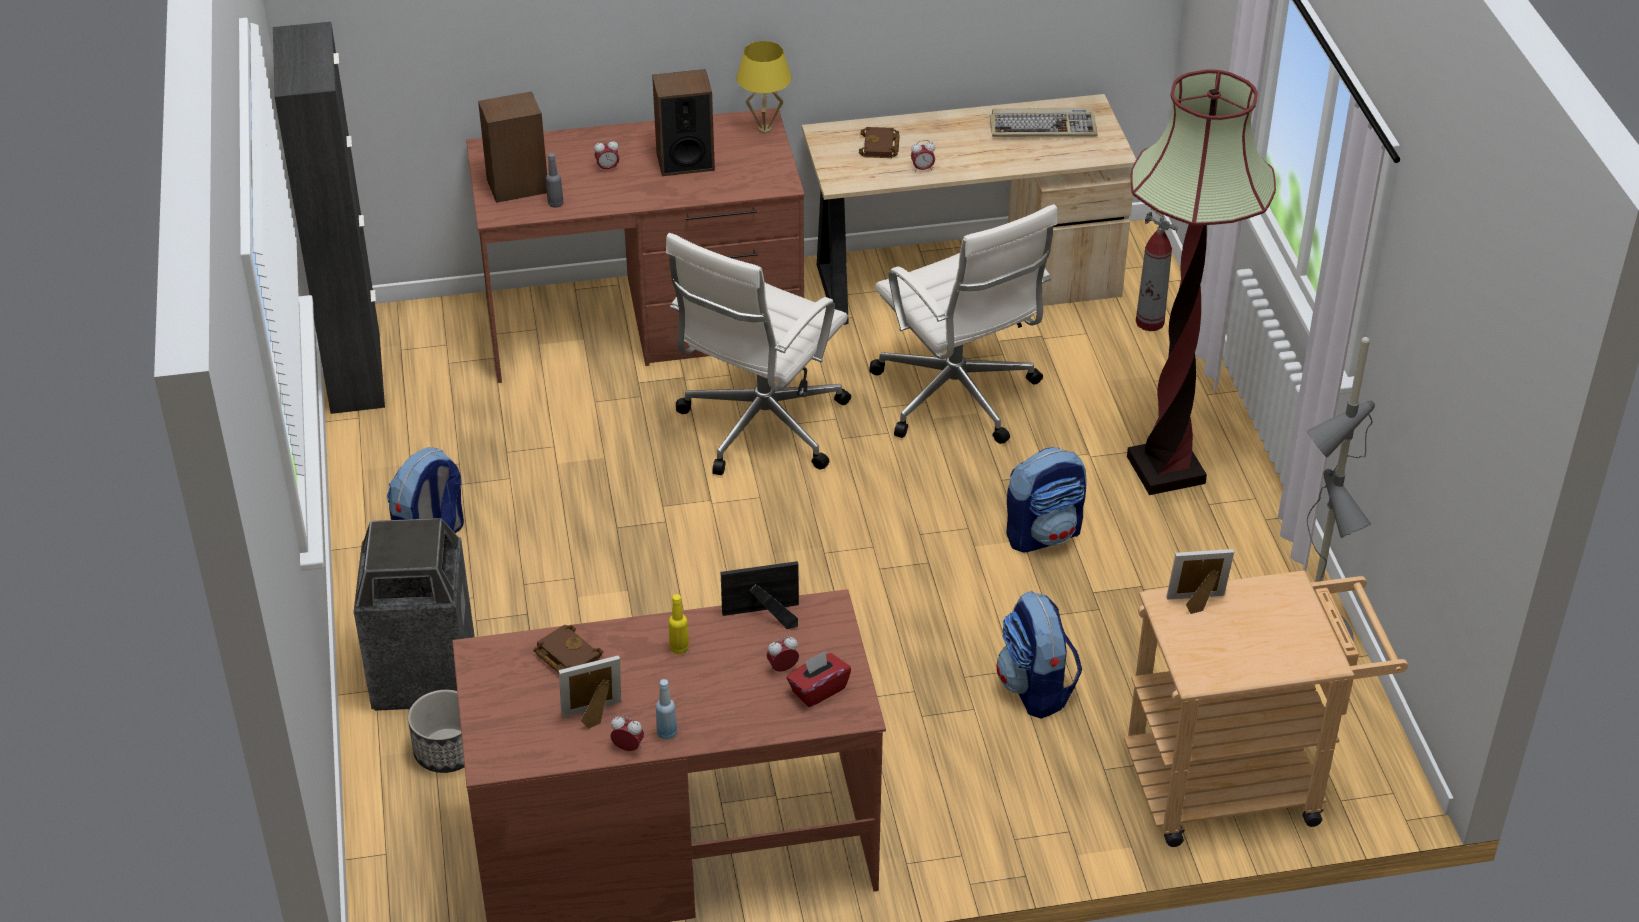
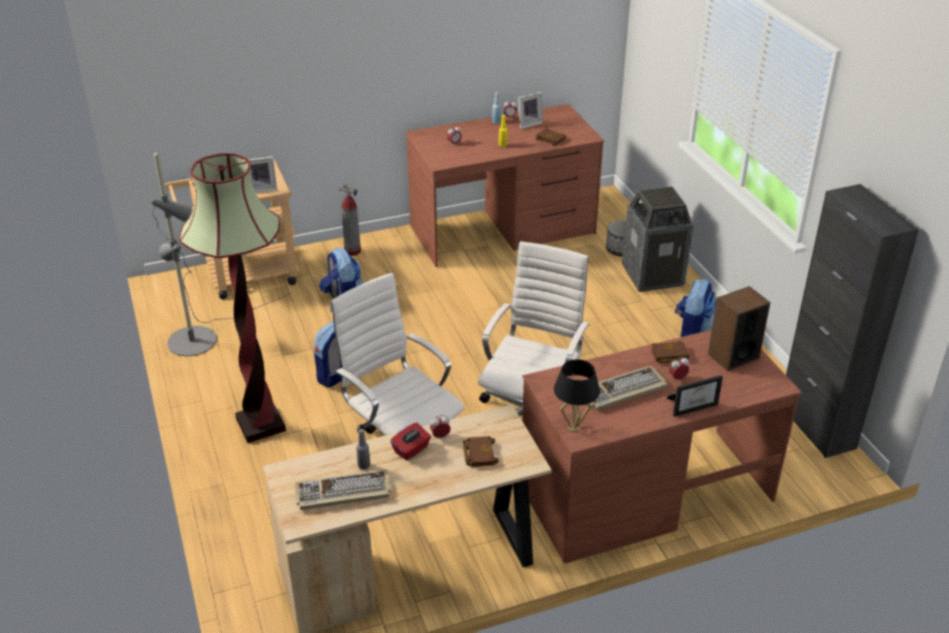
camera: 170 degrees right, 5 degrees down
(555, 203) = (697, 346): grey bottle -> grey bottle (364, 466)
(601, 195) = (669, 356): none -> brown book
(685, 161) = (623, 391): speaker -> keyboard
(760, 615) = (470, 158): picture frame -> picture frame (693, 406)
(765, 129) = (573, 428): yellow table lamp -> black table lamp
(818, 690) = (436, 139): red tissue box -> red tissue box (411, 450)
(1150, 322) = (258, 542): fire extinguisher -> fire extinguisher (352, 251)

